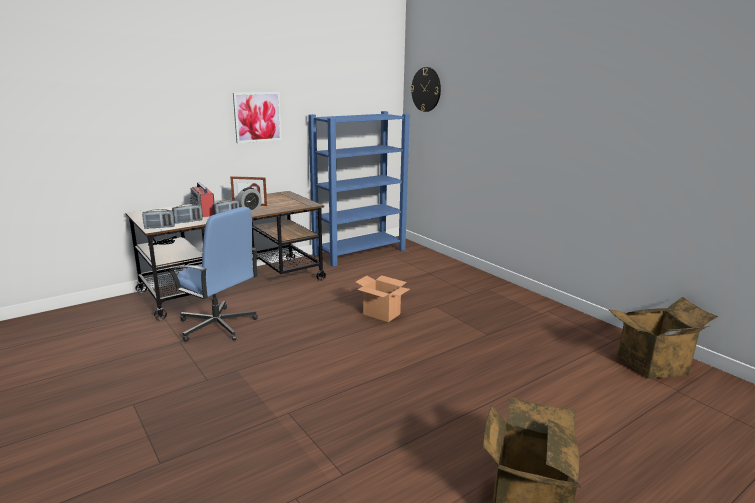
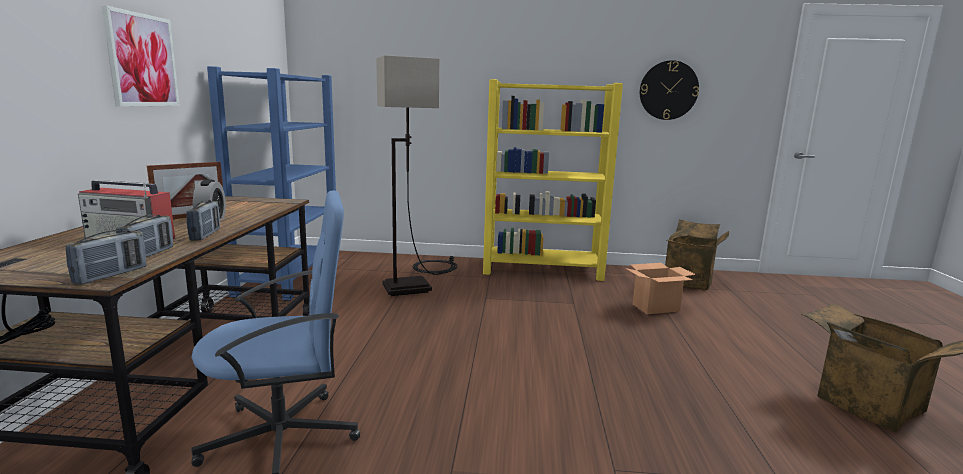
camera: 50 degrees left, 5 degrees down
(382, 314) = (458, 324): cardboard box -> cardboard box (656, 307)
(426, 89) = (334, 46): wall clock -> wall clock (668, 90)
(430, 278) = (424, 276): none -> floor lamp
(529, 303) = (542, 269): none -> yellow bookcase

